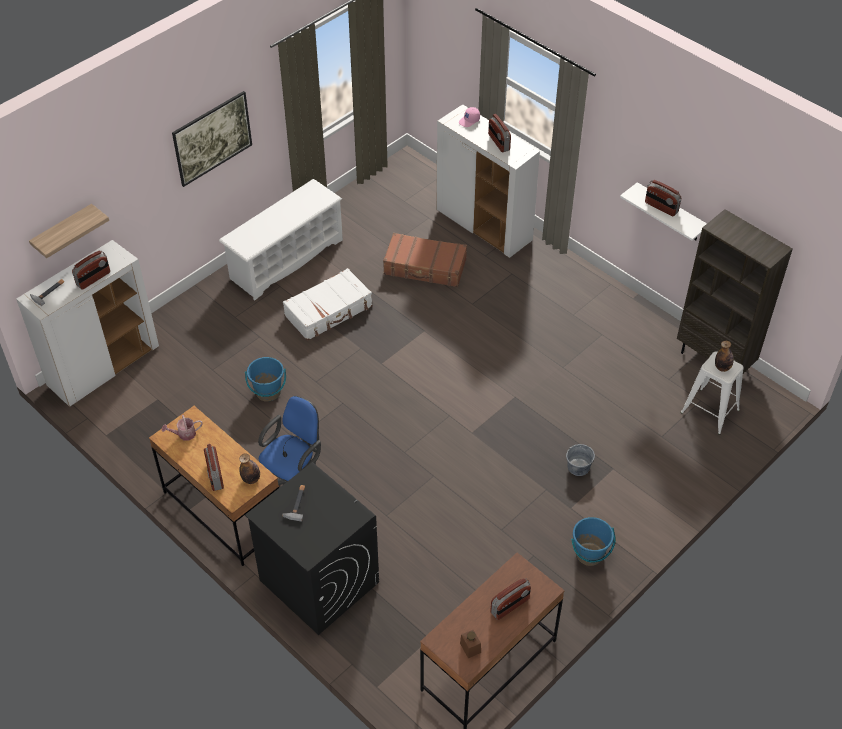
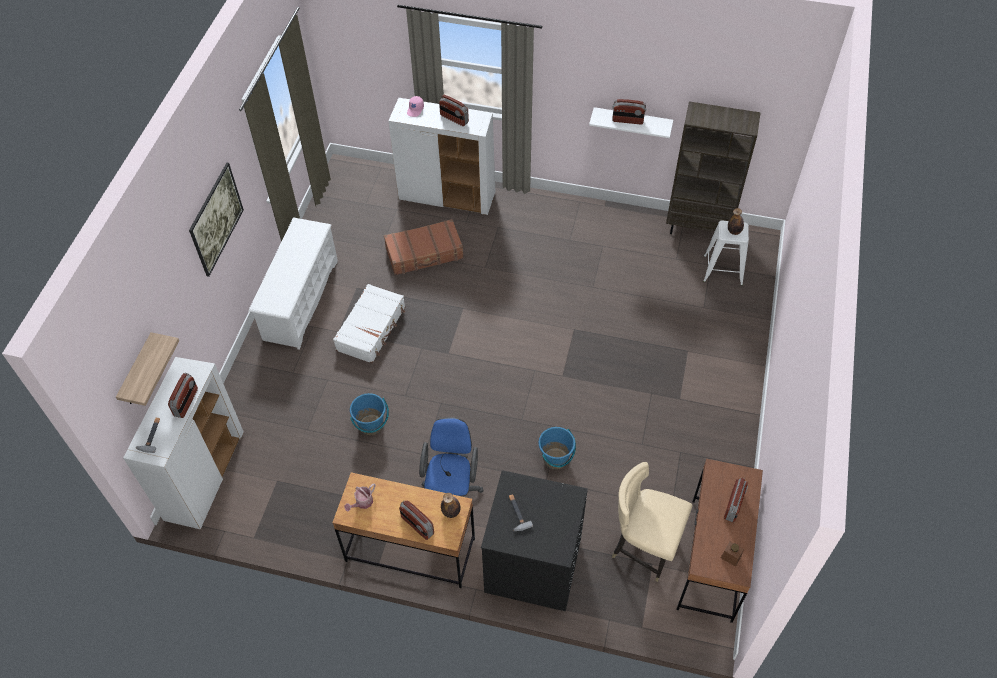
camera: 30 degrees left, 5 degrees up
(432, 620) = (644, 547): none -> beige chair
(578, 467) = (662, 363): grey bucket -> none
(589, 554) = (719, 429): blue bucket -> blue bucket (555, 459)

